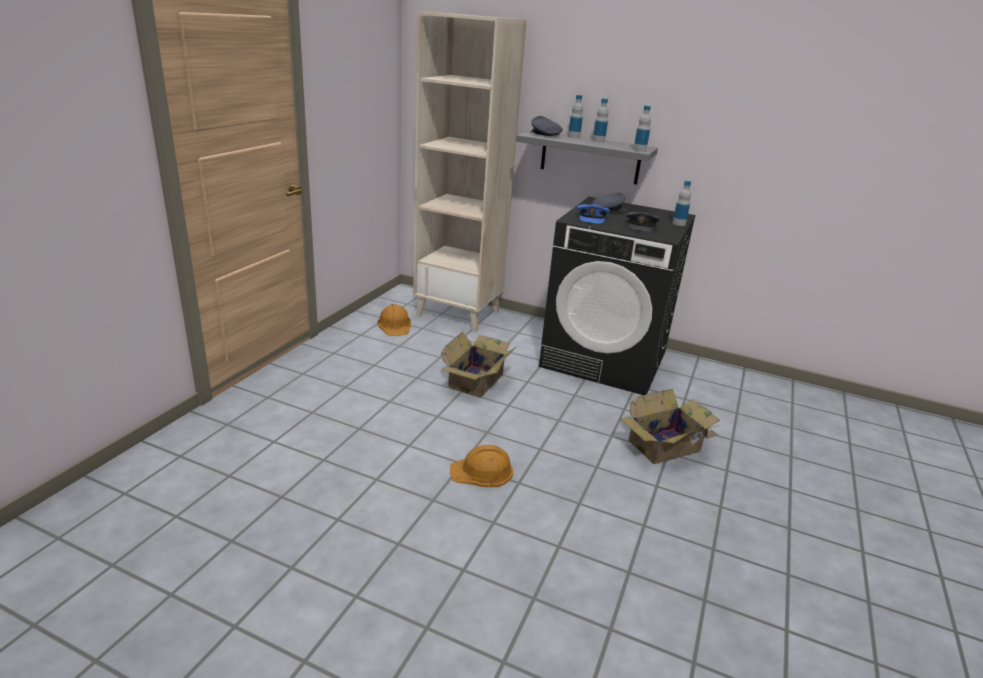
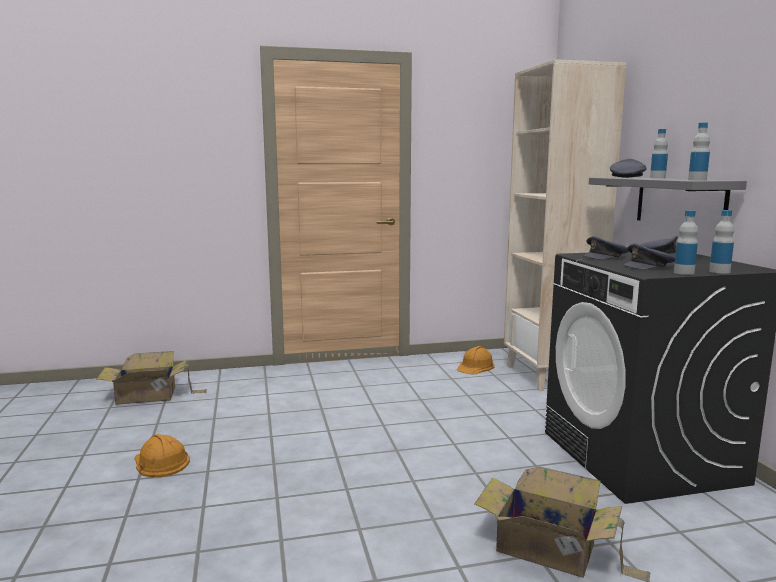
camera: 55 degrees right, 15 degrees down
(478, 380) = (465, 419): cardboard box -> cardboard box (149, 396)
(482, 471) = (337, 468): orange hard hat -> orange hard hat (160, 462)
(592, 218) = (605, 257): blue cap -> grey cap
(598, 141) = (675, 178): bottle -> bottle (684, 273)

